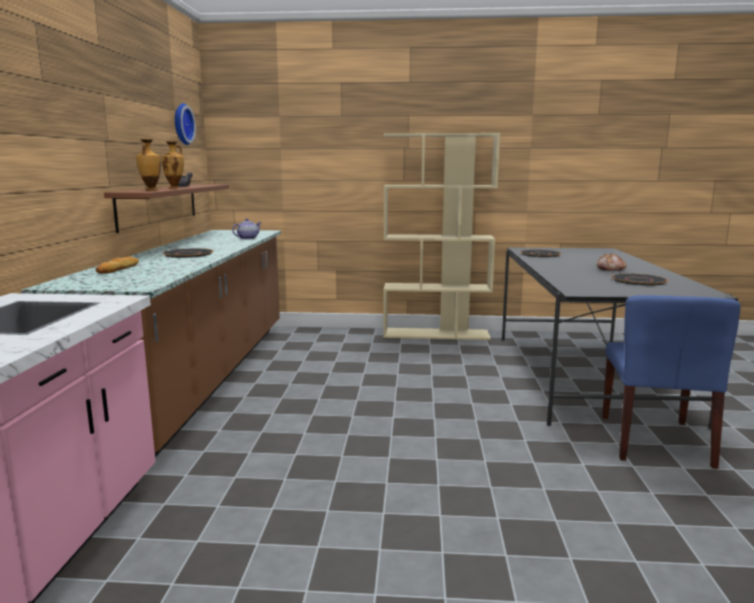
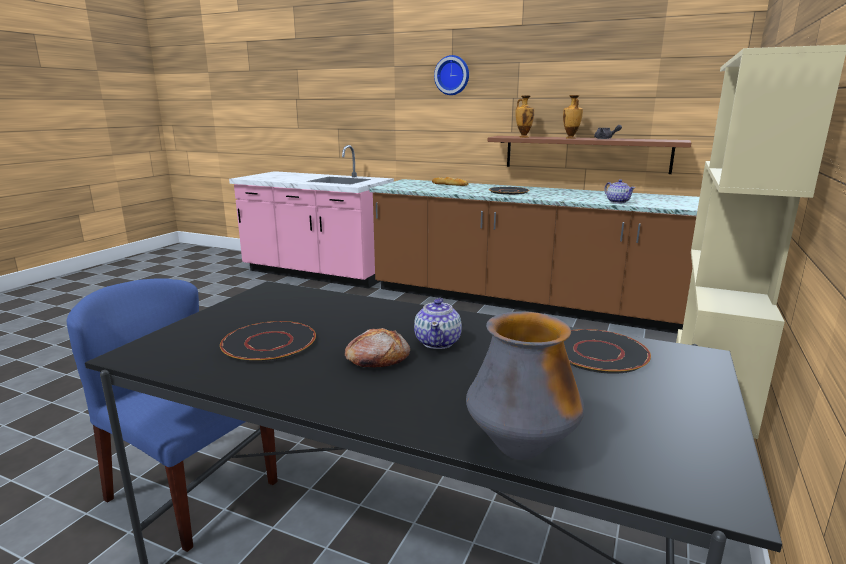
camera: 110 degrees right, 5 degrees up
(181, 124) = (668, 72): wall clock -> wall clock (452, 75)
(575, 265) = (438, 342): none -> teapot
(625, 257) = (520, 449): none -> vase

